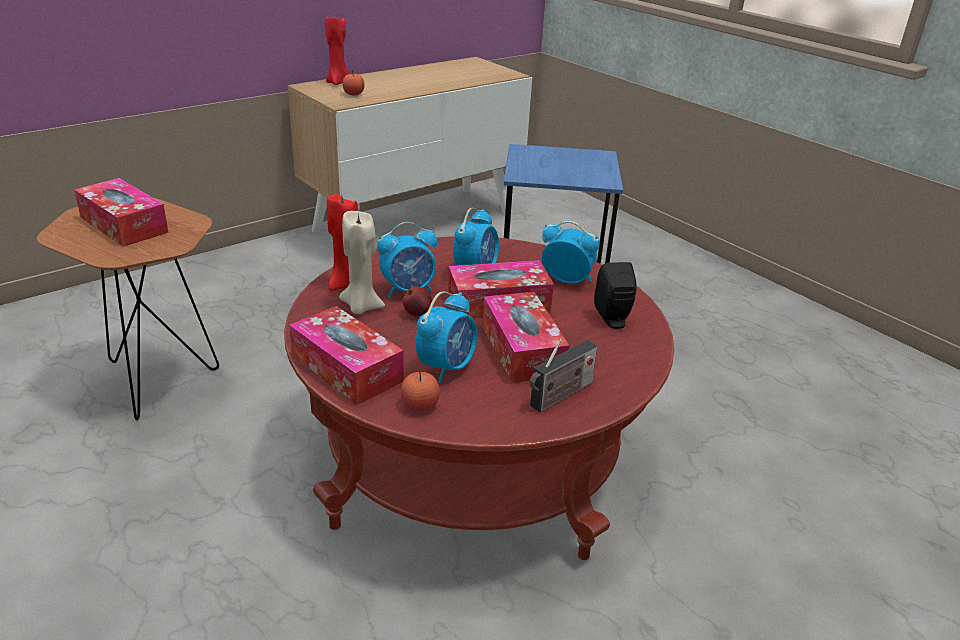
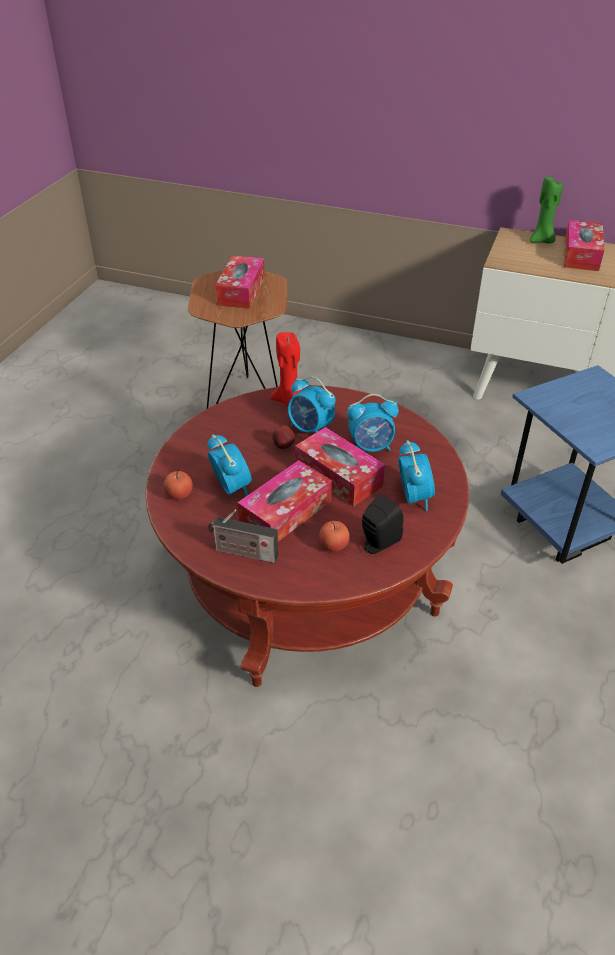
camera: 60 degrees right, 10 degrees up
(338, 83) = (542, 241): red candle -> green candle
(346, 368) = (192, 448): tissue box -> tissue box (581, 255)
(353, 94) = (529, 257): apple -> apple (334, 545)
(361, 307) = (267, 420): beige candle -> none
(447, 367) = (231, 487): alarm clock -> alarm clock turned 120 degrees counterclockwise

